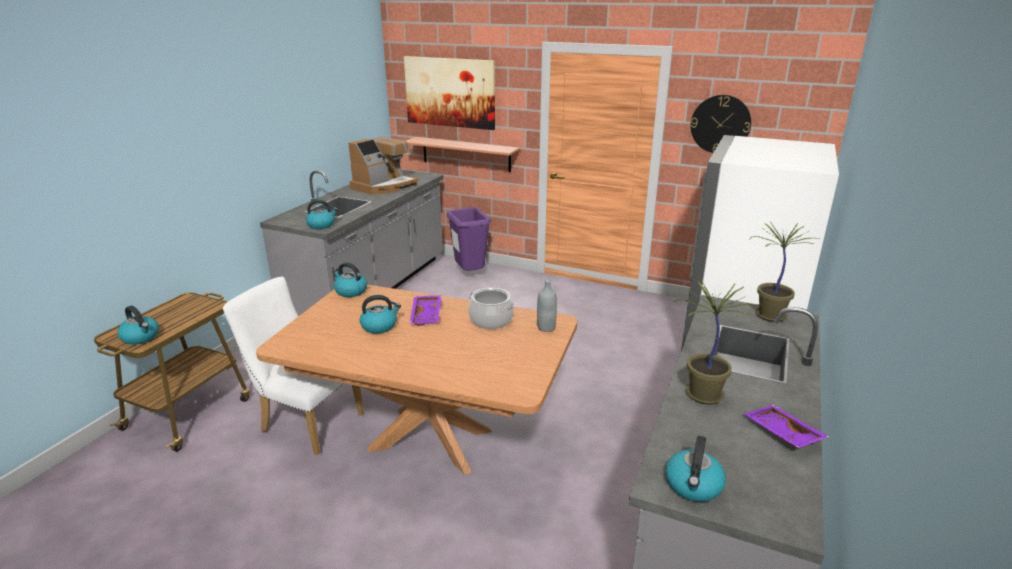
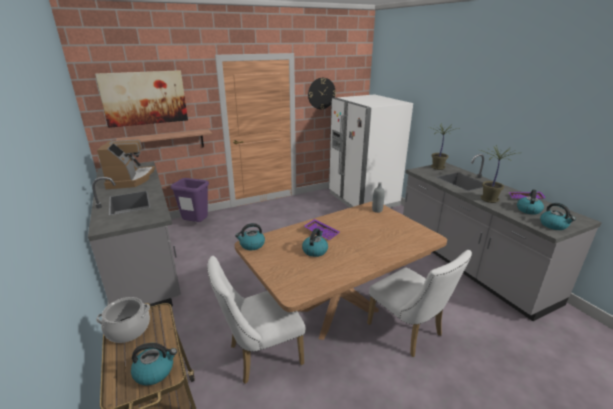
camera: 50 degrees left, 0 degrees up
(321, 225) = (151, 216): kettle -> kettle (528, 210)
(451, 519) = (408, 332): none -> white chair
(490, 320) = (351, 219): cooking pot -> cooking pot (128, 329)

